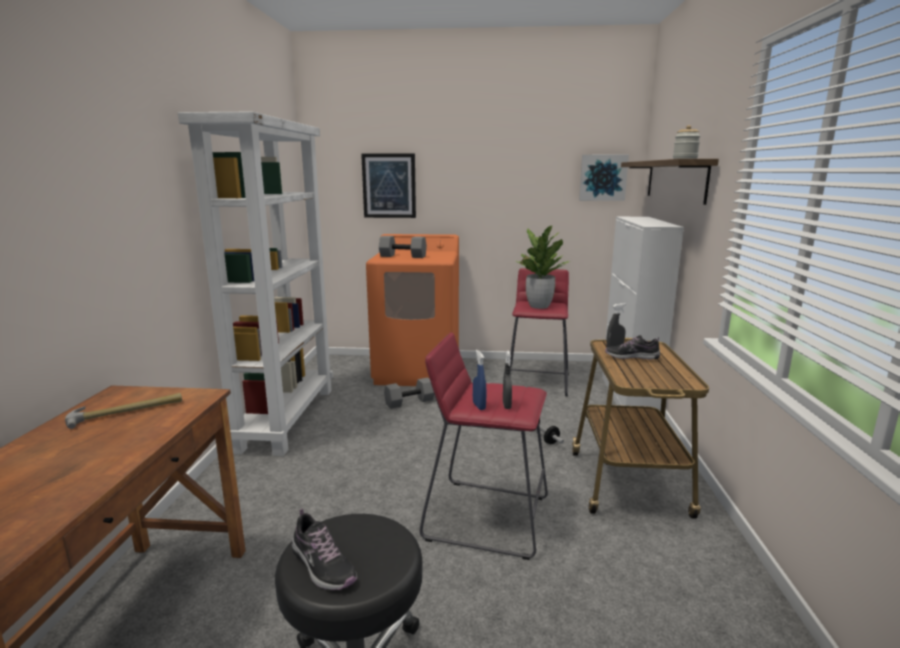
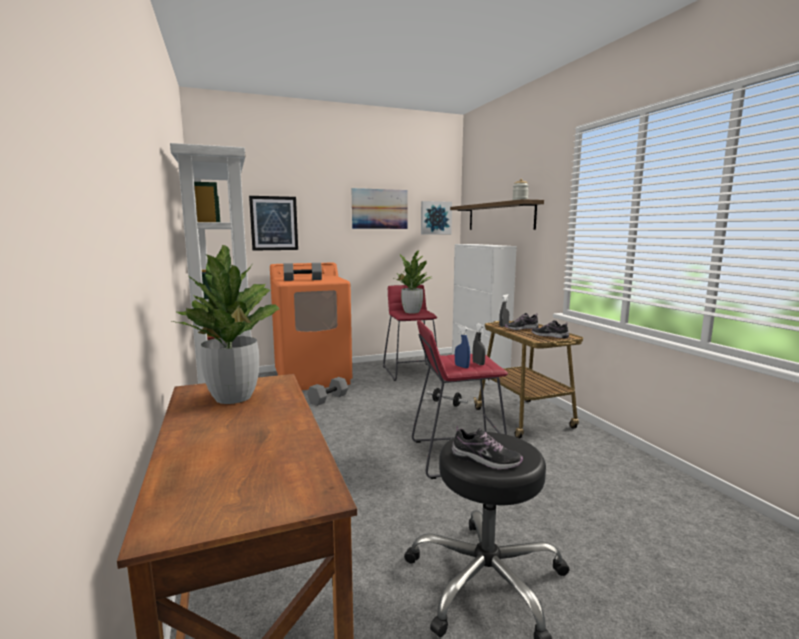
camera: 25 degrees left, 5 degrees down
(127, 412) = (233, 397): hammer -> potted plant
(522, 166) = (380, 209): none -> picture
(658, 377) = (550, 336): none -> shoe

